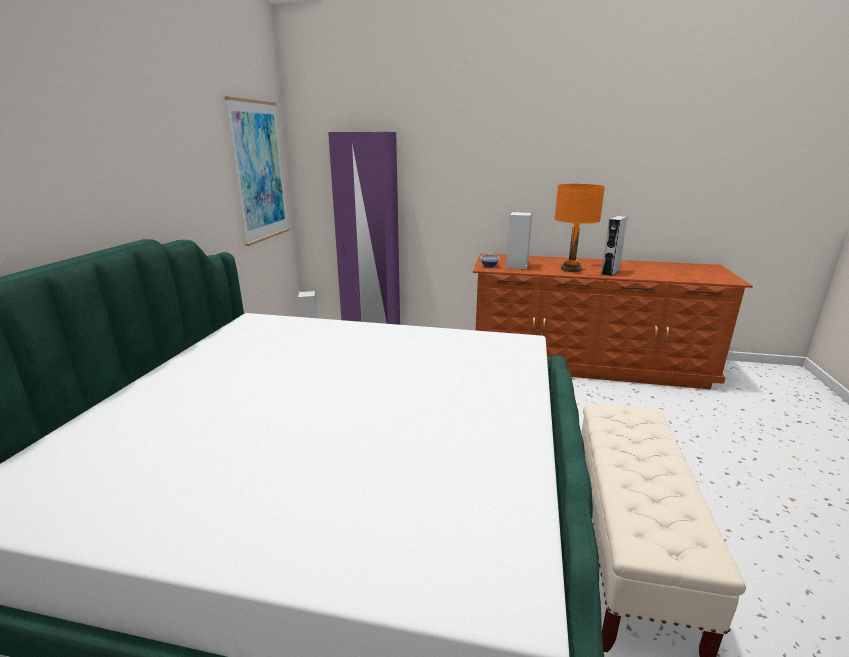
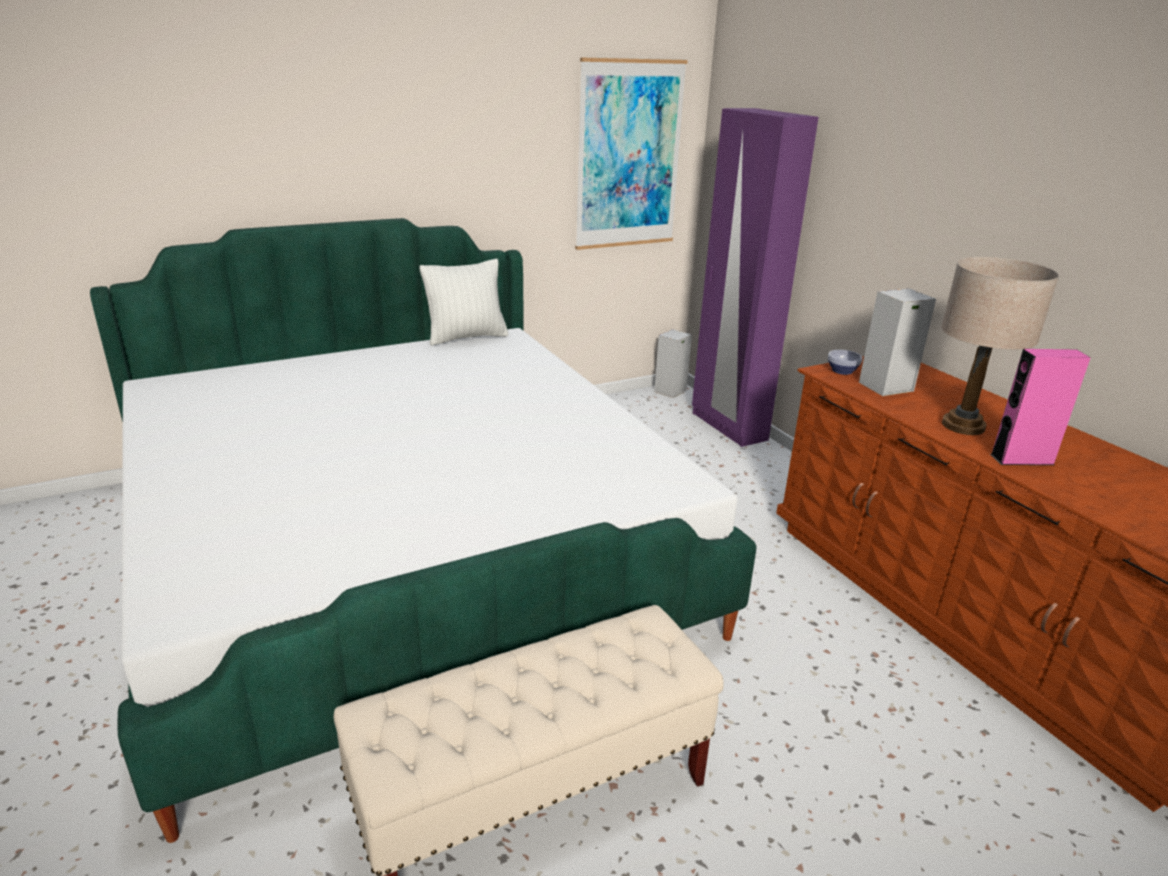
camera: 50 degrees right, 5 degrees up
(224, 330) = (466, 337): none -> white pillow
(571, 269) = (963, 426): orange table lamp -> beige table lamp
(610, 272) = (1021, 459): grey speaker -> pink speaker

